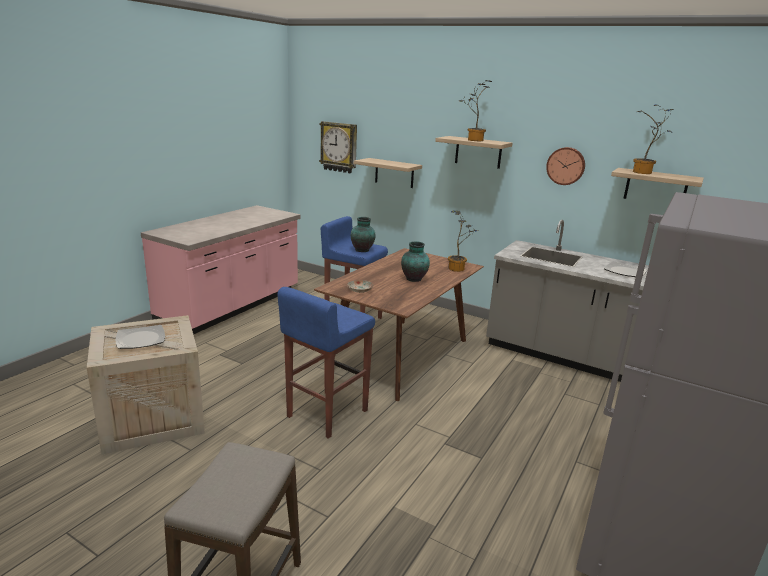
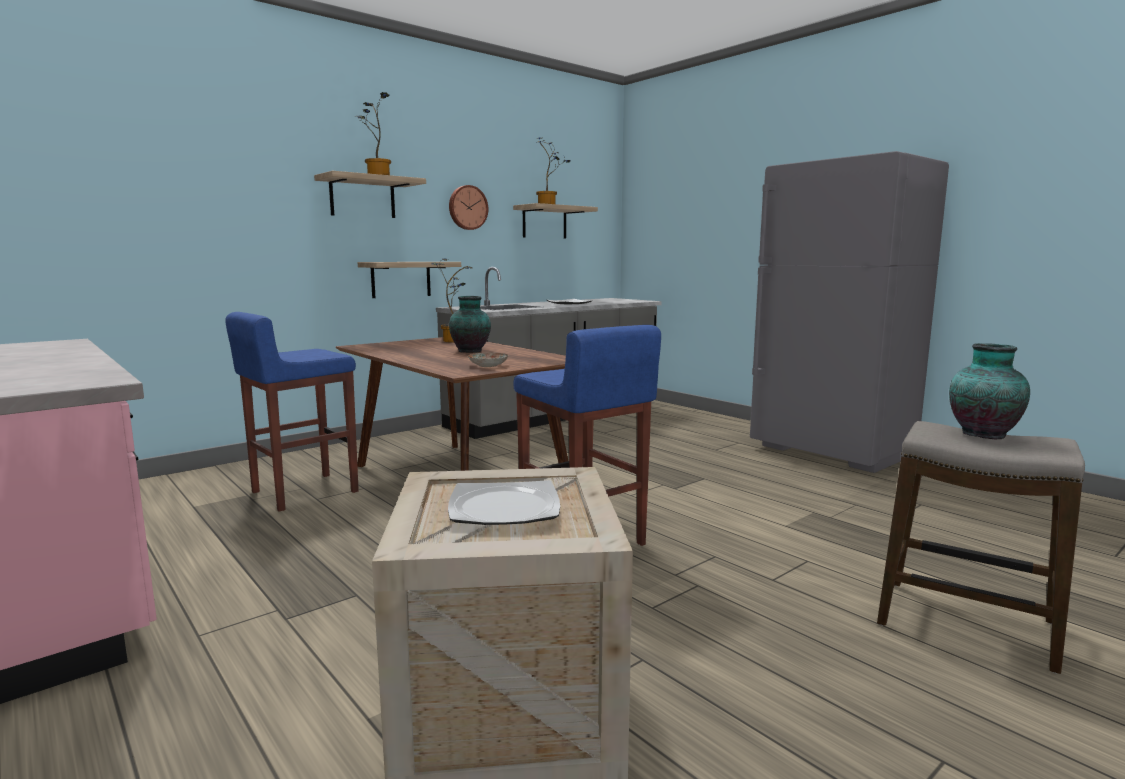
camera: 70 degrees left, 10 degrees down
(339, 147) = (71, 203): wall clock -> none
(363, 250) = (317, 354): vase -> vase (983, 434)
(394, 173) = (222, 243): shelf -> shelf (401, 279)

